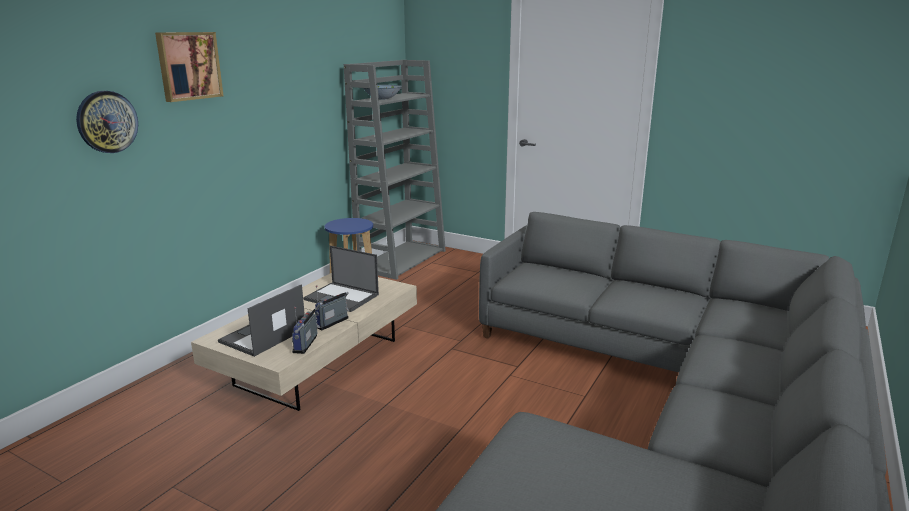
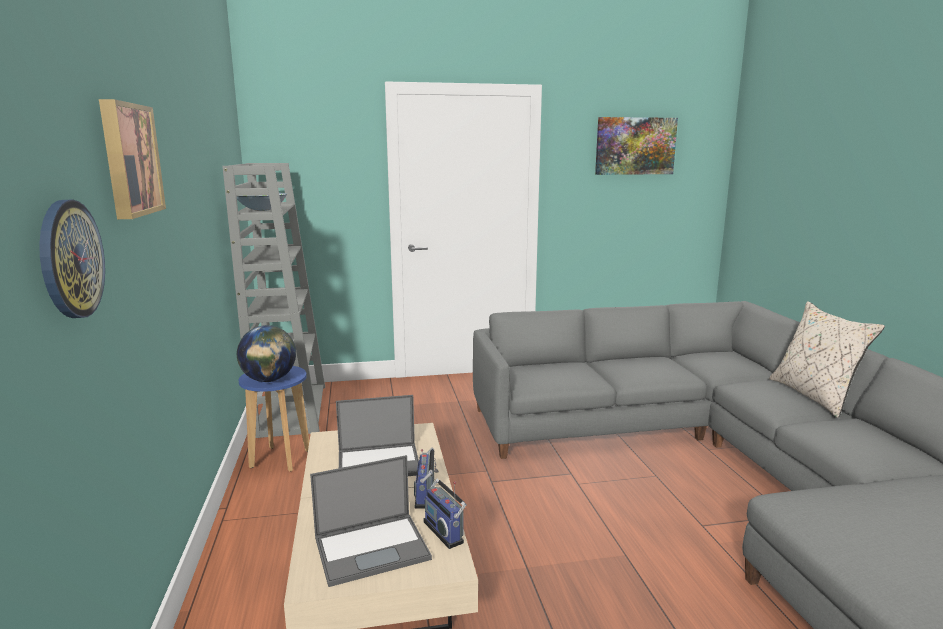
camera: 40 degrees left, 5 degrees down
(262, 336) = (373, 548): laptop -> laptop turned 105 degrees counterclockwise
(341, 226) = (269, 380): none -> globe
(779, 51) = (635, 146): none -> picture
(779, 375) = (815, 396): none -> beige pillow

